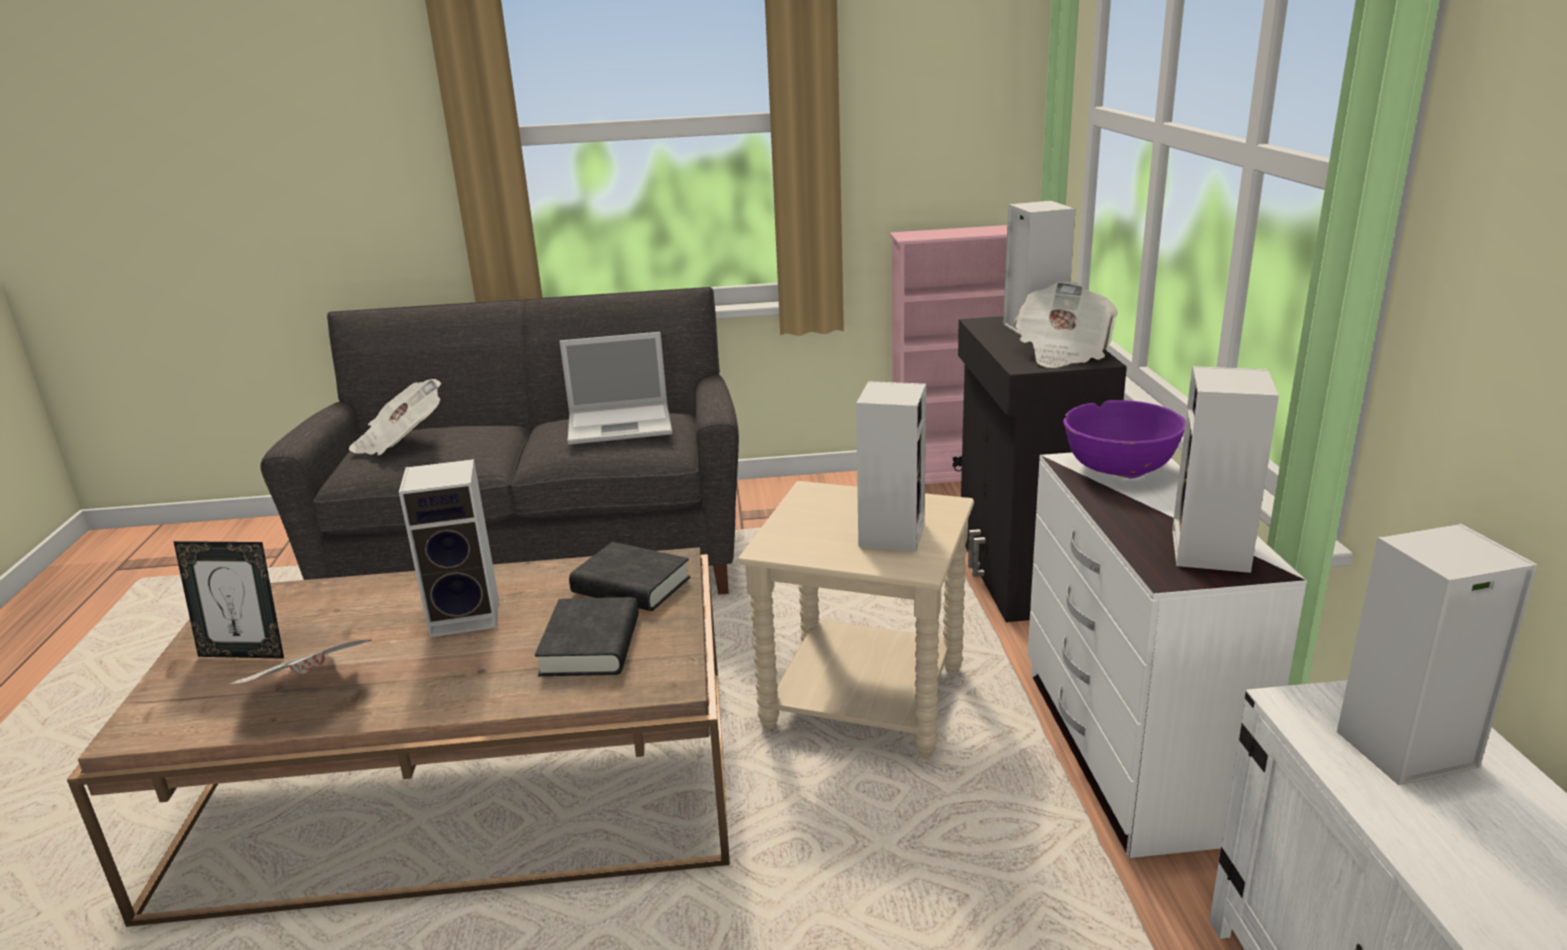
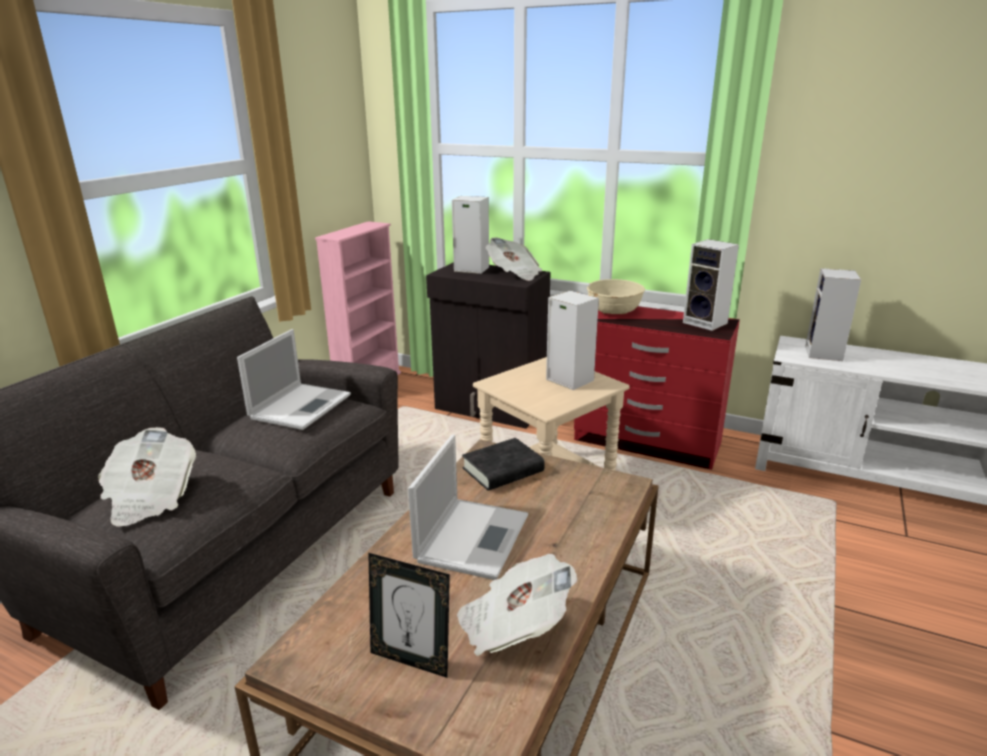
camera: 60 degrees left, 0 degrees up
(245, 653) = (411, 659): picture frame -> picture frame turned 75 degrees clockwise
(468, 615) = (473, 536): speaker -> laptop
(591, 645) = (562, 499): black book -> none
(1119, 469) = (614, 312): purple bowl -> beige bowl
(1127, 751) = (647, 442): white dresser -> red dresser

